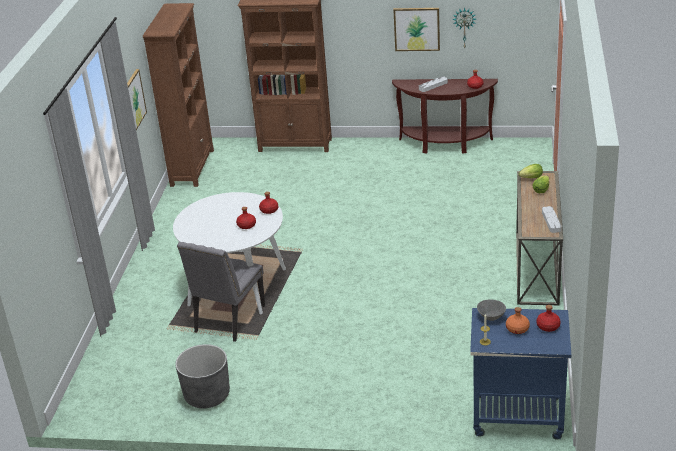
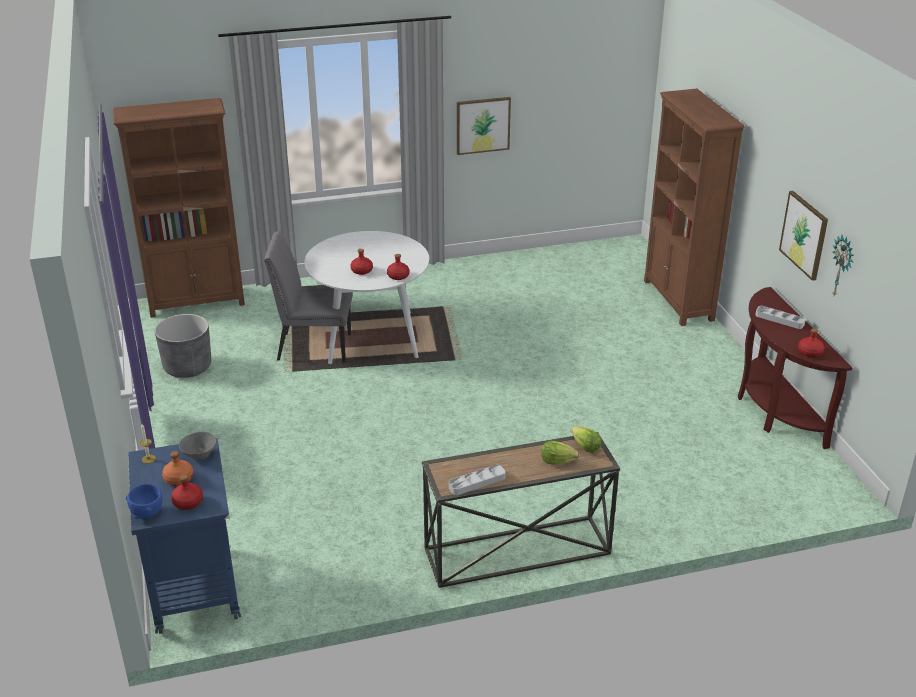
camera: 65 degrees right, 0 degrees up
(192, 167) = (580, 251): brown bookcase -> brown bookcase (197, 302)
(553, 346) = (147, 513): none -> blue bowl

